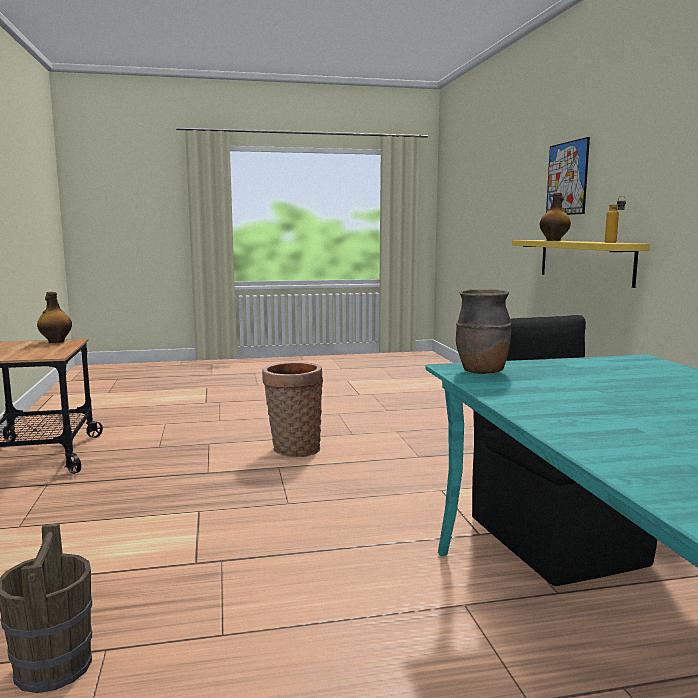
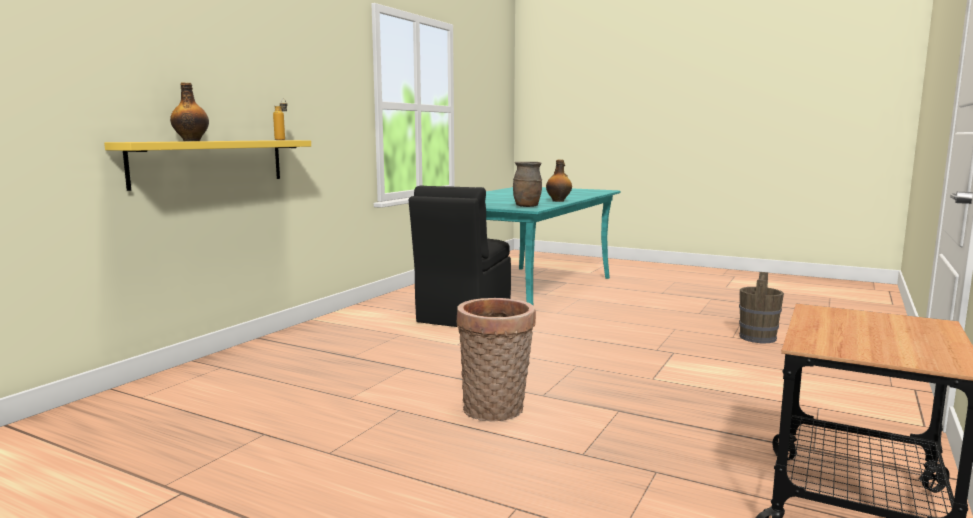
camera: 140 degrees left, 0 degrees up
(55, 341) = (845, 349): bottle -> bottle (558, 201)
(567, 178) = (159, 63): picture -> none

